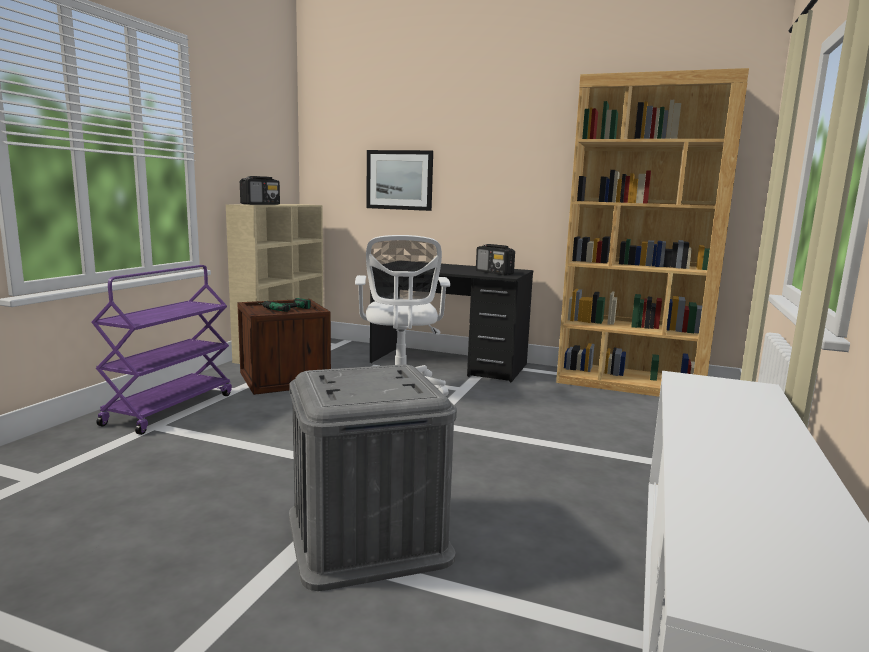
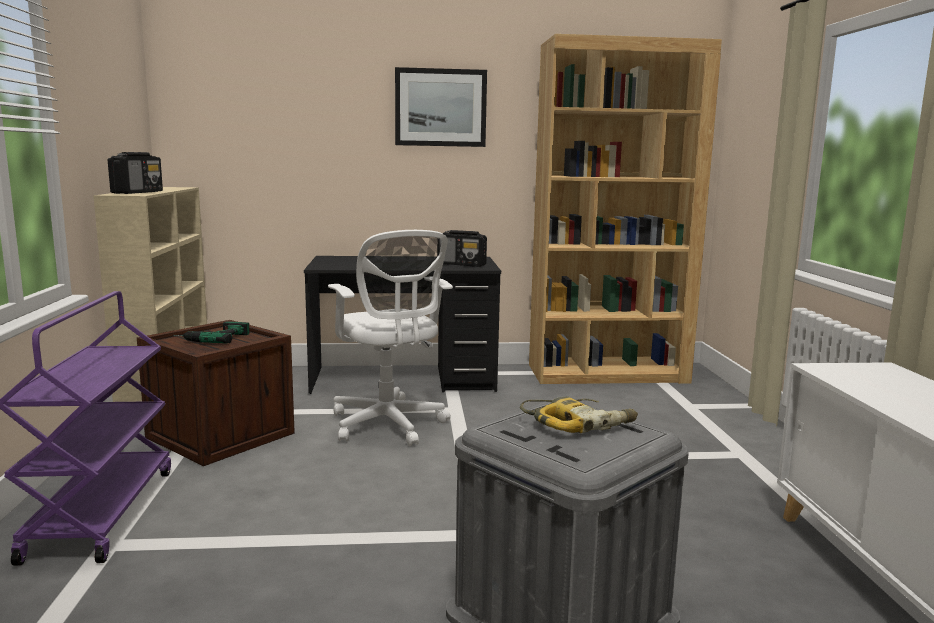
camera: 25 degrees left, 0 degrees up
(382, 380) = (579, 424): none -> power drill
(399, 180) = (309, 152): picture -> picture (440, 108)

